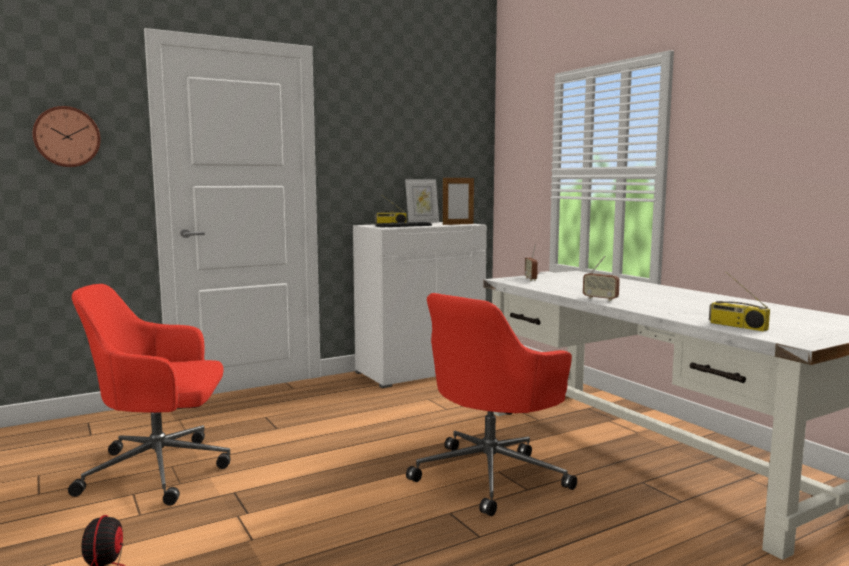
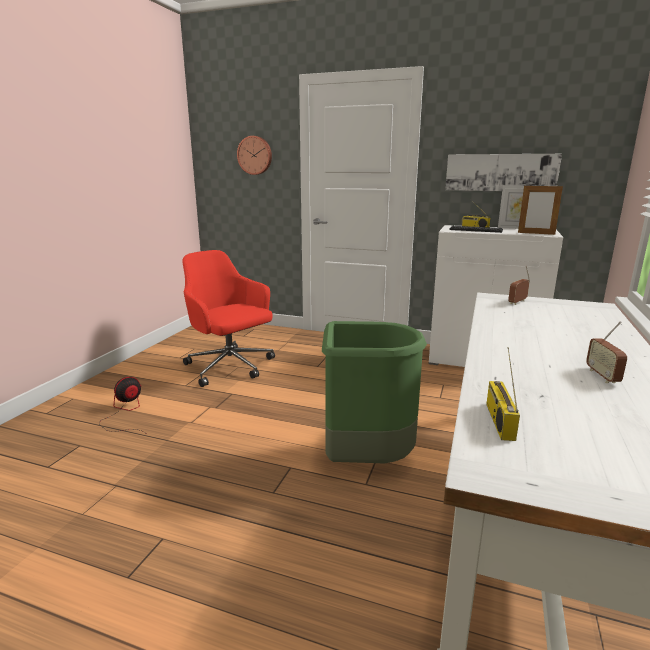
camera: 50 degrees right, 10 degrees up
(399, 166) = (500, 172): none -> picture
(491, 475) = (365, 460): red office chair -> green trash can
(600, 299) = (492, 340): radio -> radio (602, 376)

